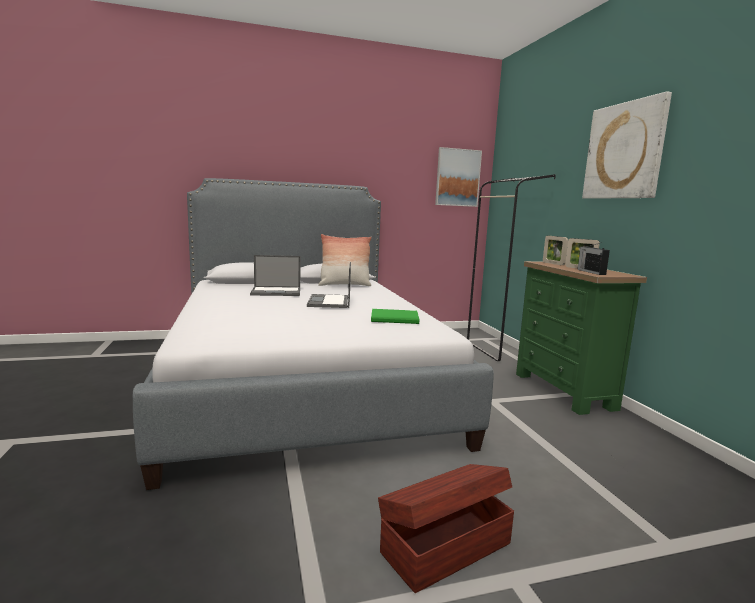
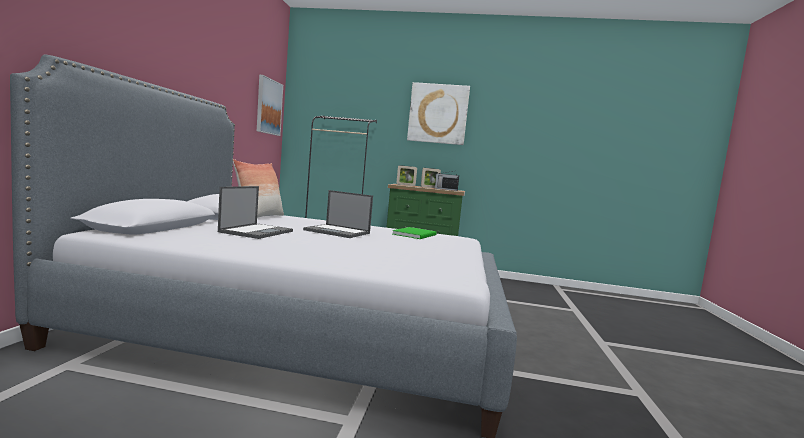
camera: 65 degrees left, 5 degrees down
(444, 547) = (578, 348): brown storage box -> none

